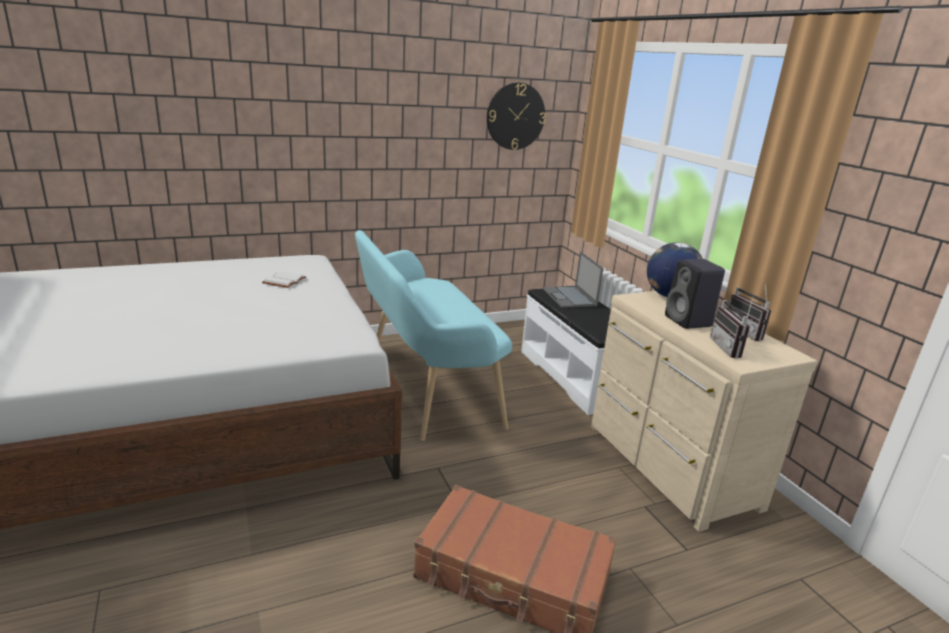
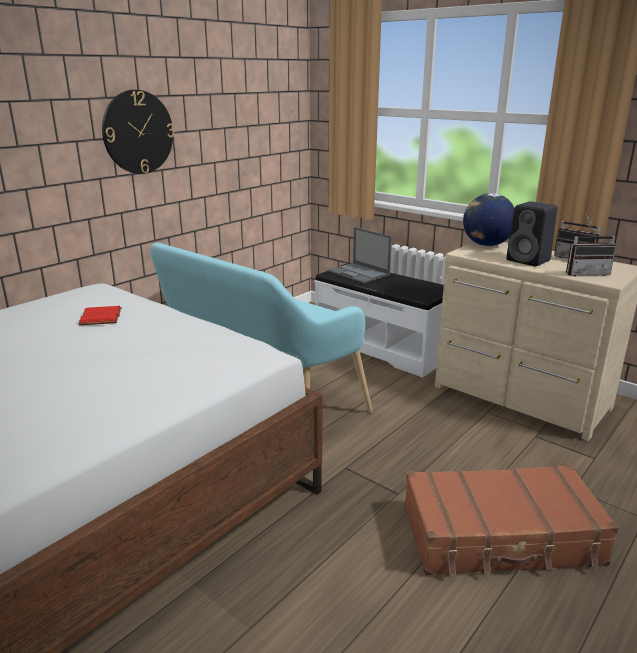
camera: 25 degrees left, 0 degrees up
(285, 281) = (102, 317): white book -> red book
(515, 116) = (259, 100): wall clock -> wall clock (138, 132)
(730, 349) = (586, 273): radio -> radio turned 60 degrees counterclockwise

